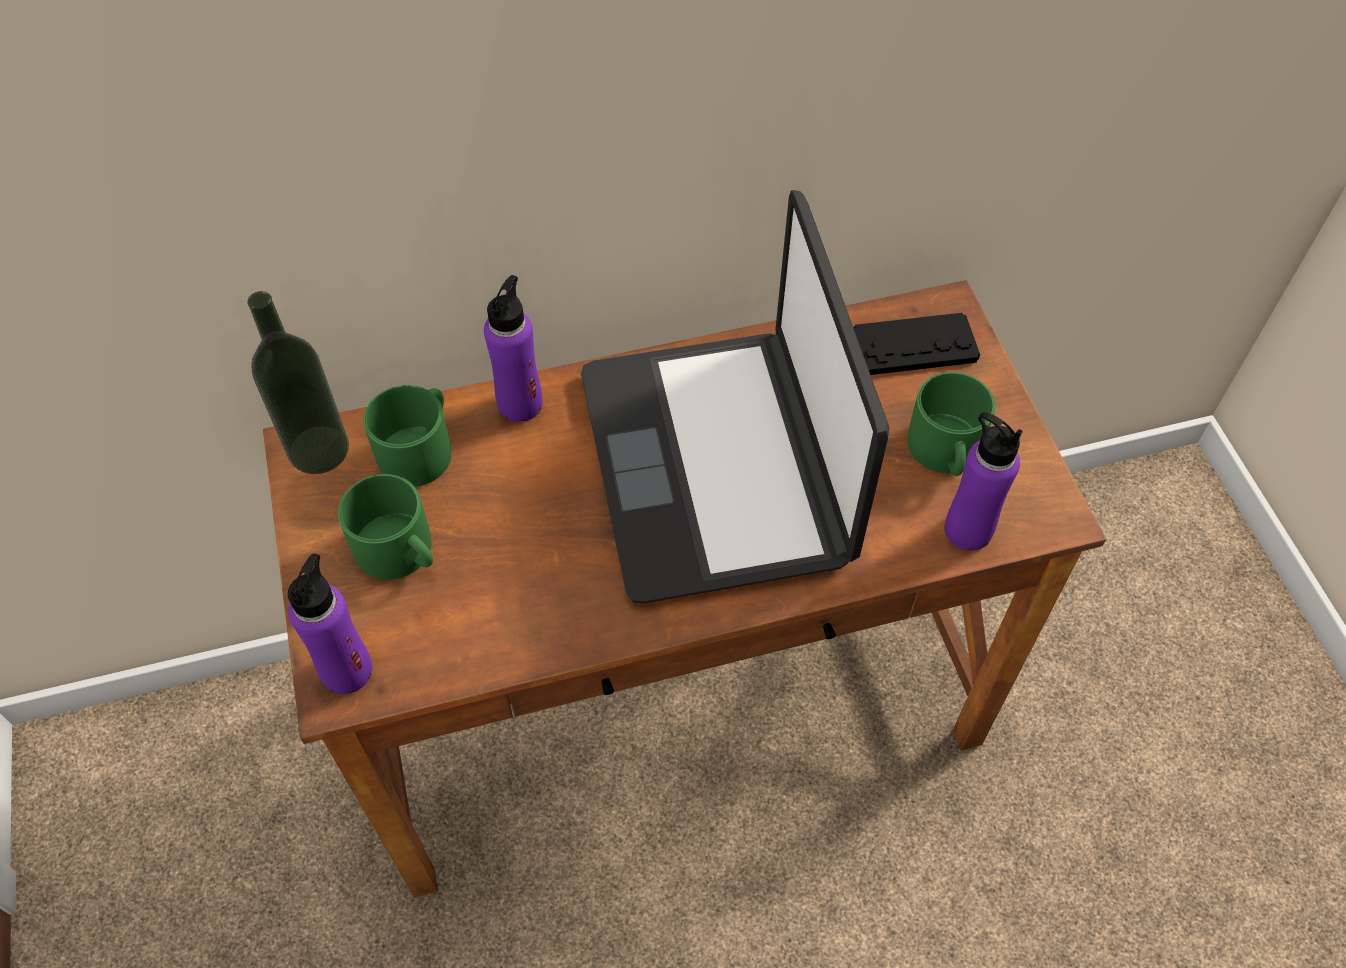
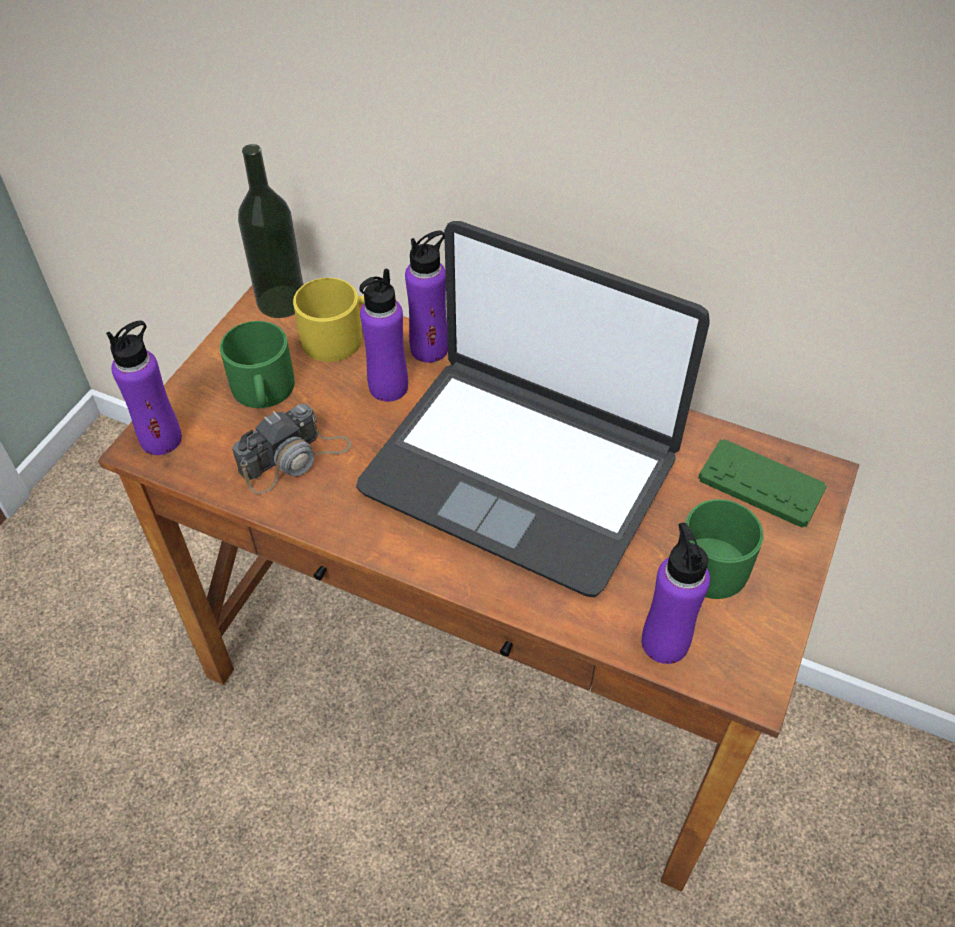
camera: 40 degrees right, 5 degrees down
(420, 448) = (339, 337): green mug -> yellow mug
(503, 595) = (295, 458): none -> camera
(520, 466) = (388, 387): none -> purple bottle
(718, 465) = (521, 471): laptop -> laptop turned 90 degrees counterclockwise
(914, 346) = (761, 484): black game controller -> green game controller

